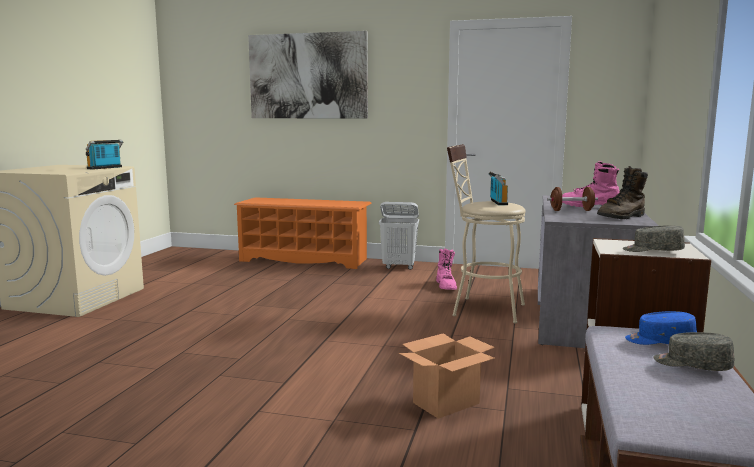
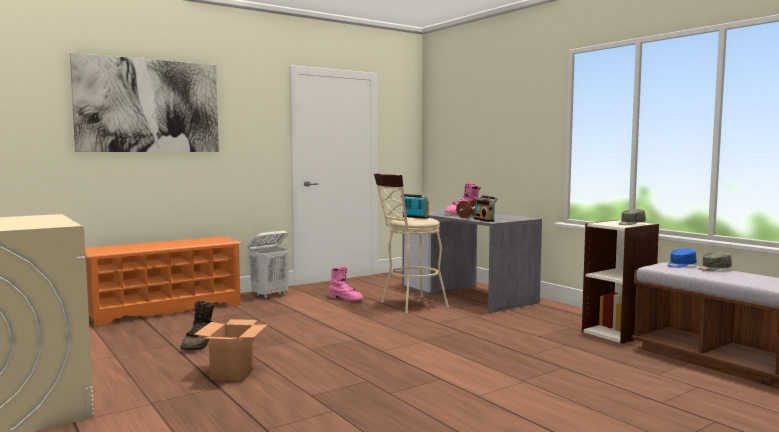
camera: 50 degrees left, 5 degrees down
(105, 168) = (52, 217): radio -> radio (485, 220)
(446, 403) = (538, 352): cardboard box -> cardboard box (232, 371)
(622, 217) = (507, 217): brown boot -> brown boot (198, 345)

